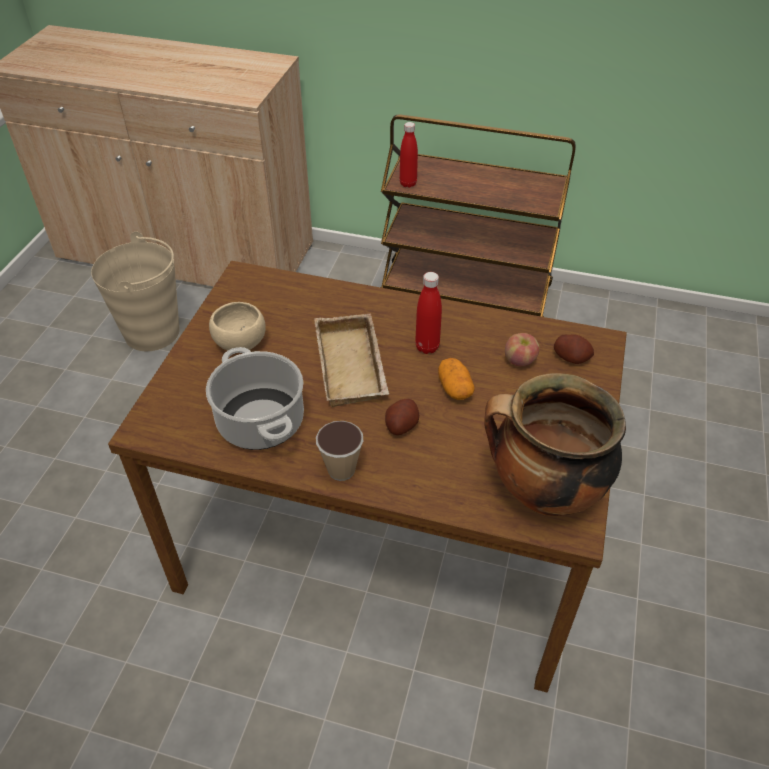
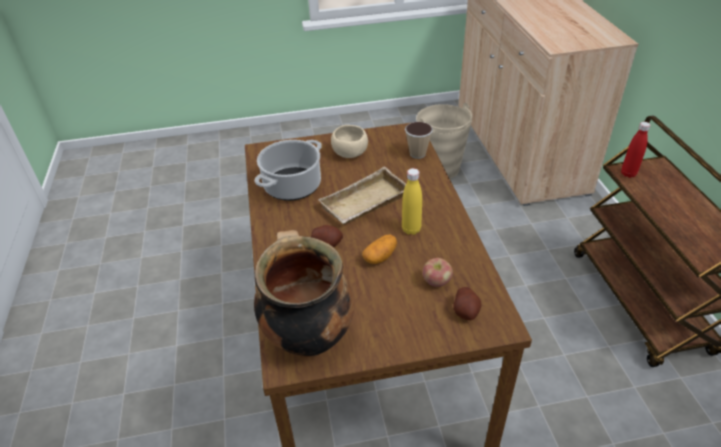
camera: 65 degrees right, 5 degrees down
(341, 470) = (273, 231): cup -> cup (417, 154)
(427, 347) = (411, 229): red bottle -> yellow bottle

